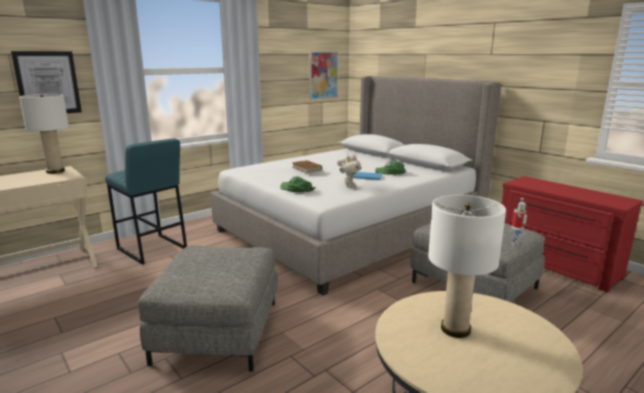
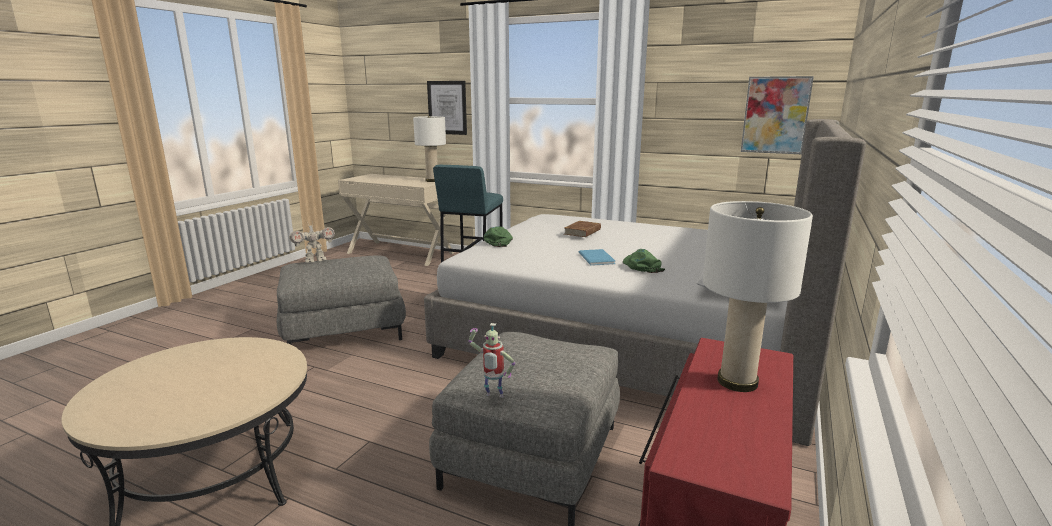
camera: 65 degrees right, 0 degrees up
(349, 186) = (540, 257): toy robot -> toy robot (315, 260)
(456, 329) = (215, 372): white table lamp -> white table lamp (737, 382)

